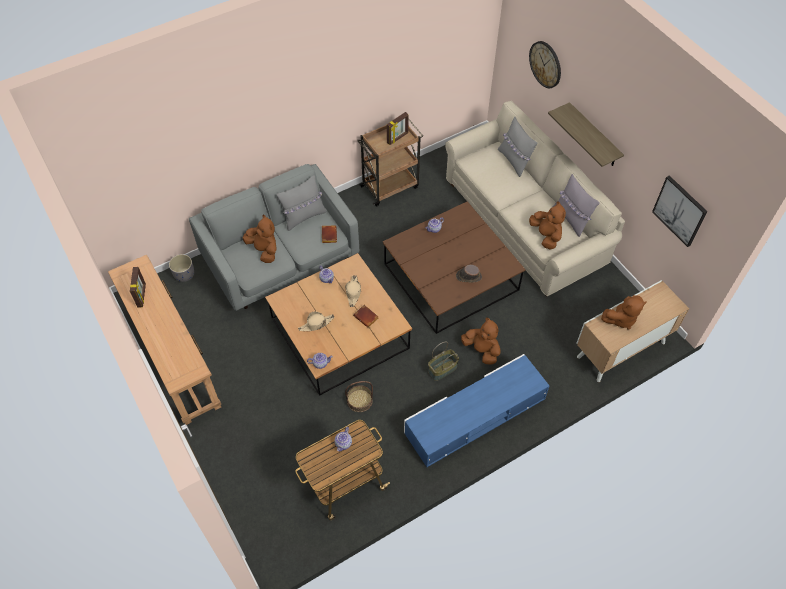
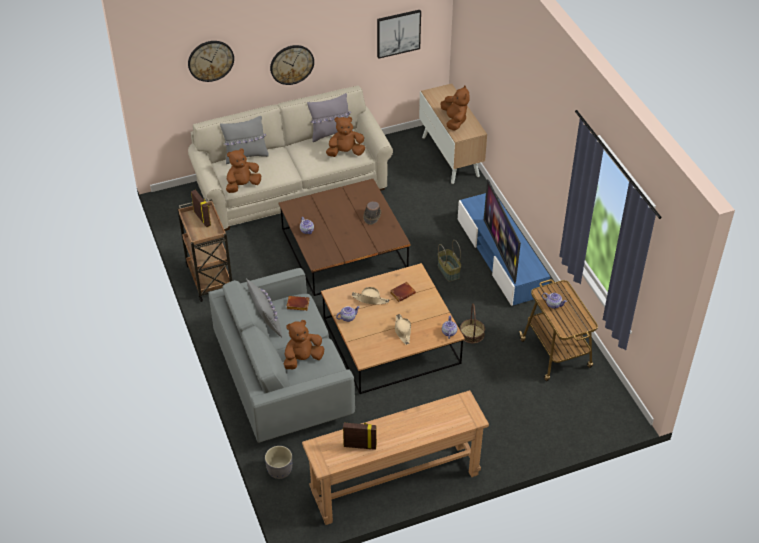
camera: 80 degrees left, 10 degrees down
(455, 402) = (500, 251): none -> television
(481, 350) = (433, 241): brown plush toy -> brown plush toy (242, 185)
(593, 136) = (292, 64): shelf -> wall clock

